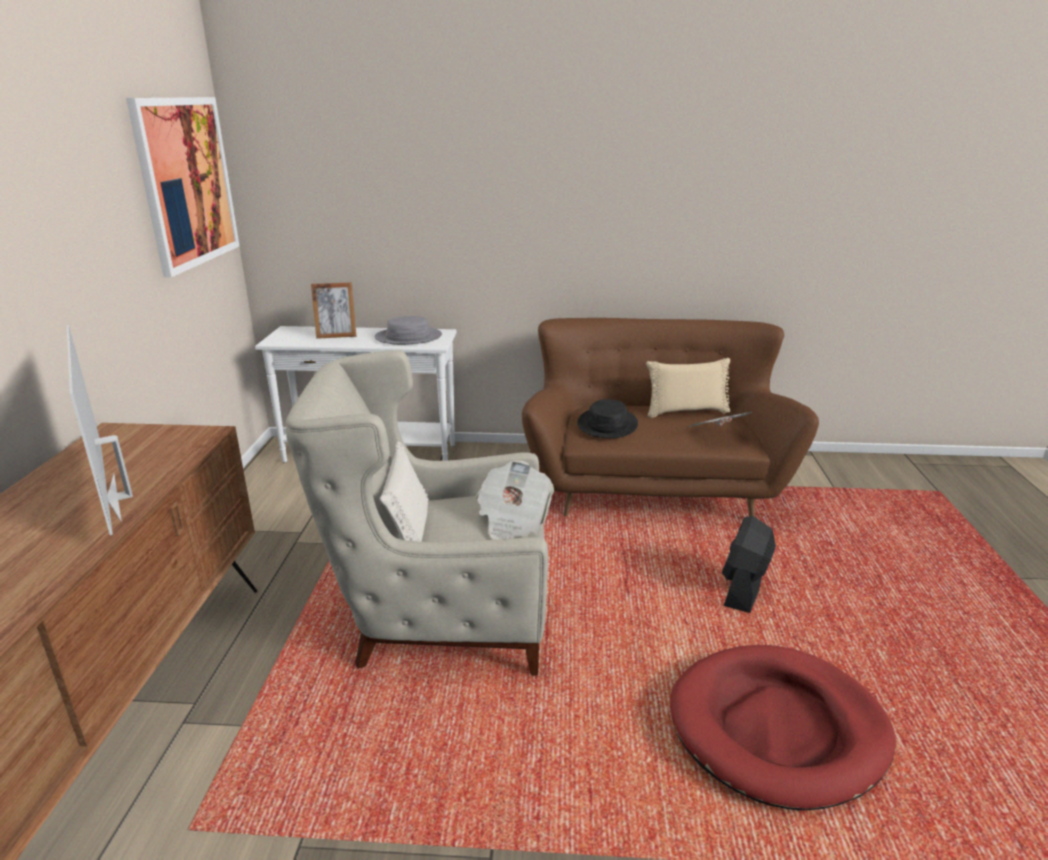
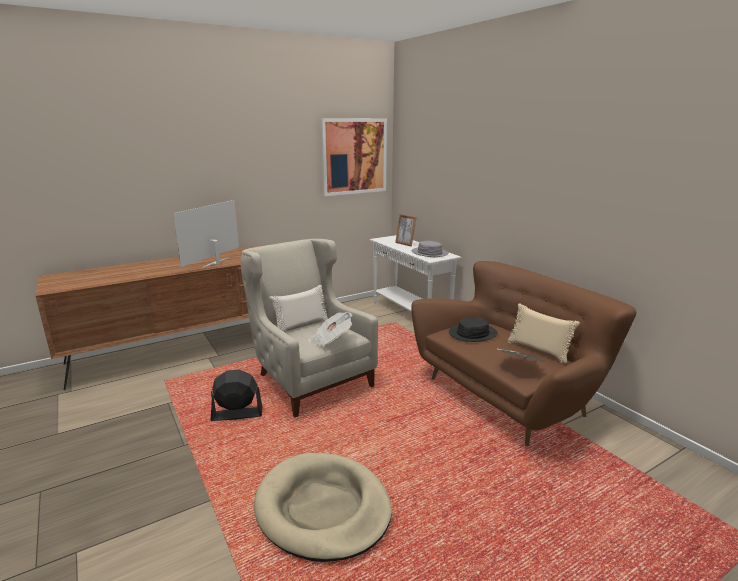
camera: 55 degrees right, 5 degrees down
(743, 588) = (442, 462): black fan -> black fan (237, 414)
(777, 728) = (323, 509): red dog bed -> beige dog bed

